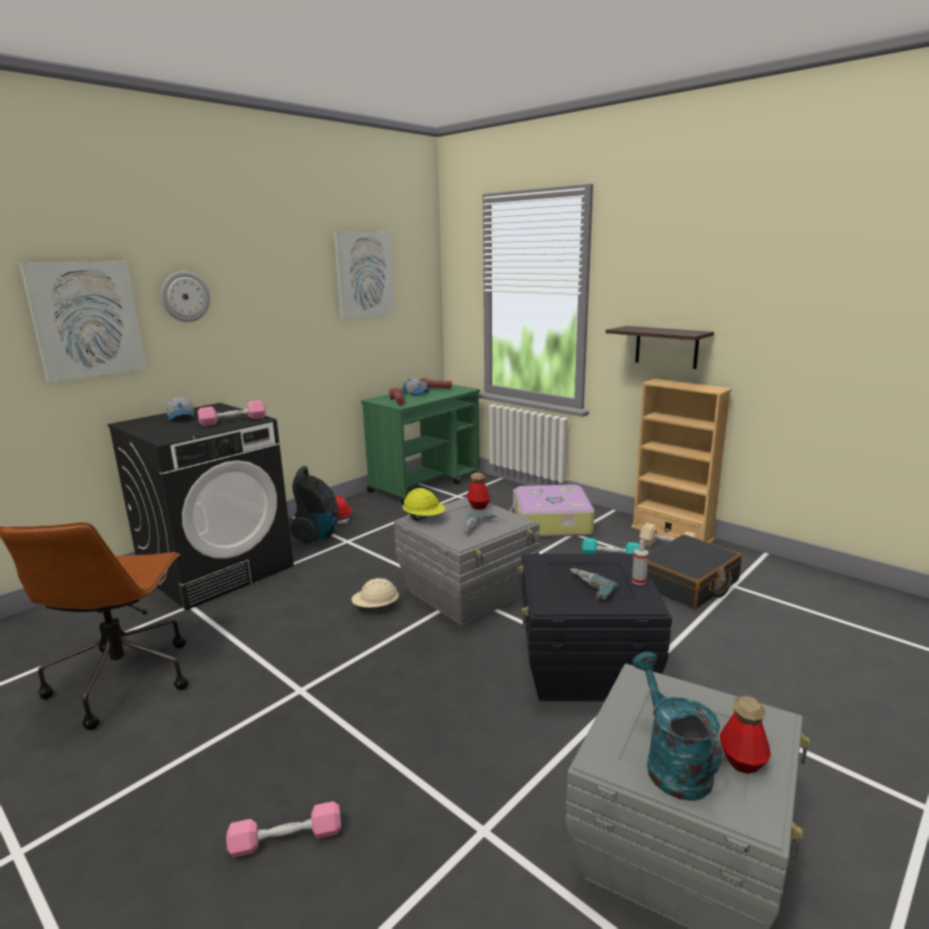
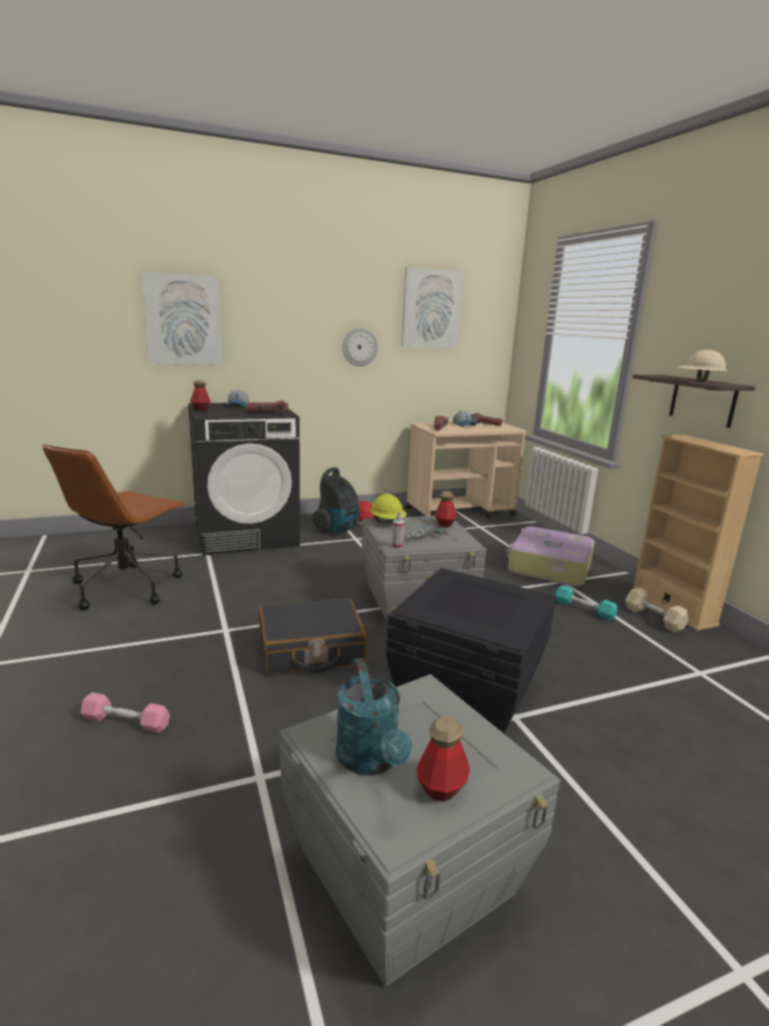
camera: 25 degrees right, 0 degrees up
(143, 431) = (200, 409): none -> bottle
(185, 296) = (262, 311): wall clock -> wall clock (359, 347)
(233, 421) = (267, 413): pink dumbbell -> flashlight
(376, 608) = (332, 591): beige hard hat -> beige hard hat (698, 381)
(426, 484) = (461, 511): green cart -> beige cart
(587, 589) = (465, 608): power drill -> none
(639, 581) = (524, 616): spray bottle -> spray bottle (397, 546)
(671, 763) = (371, 761): turquoise watering can -> turquoise watering can turned 150 degrees clockwise
(688, 583) = (646, 656): black suitcase -> black suitcase (311, 650)

